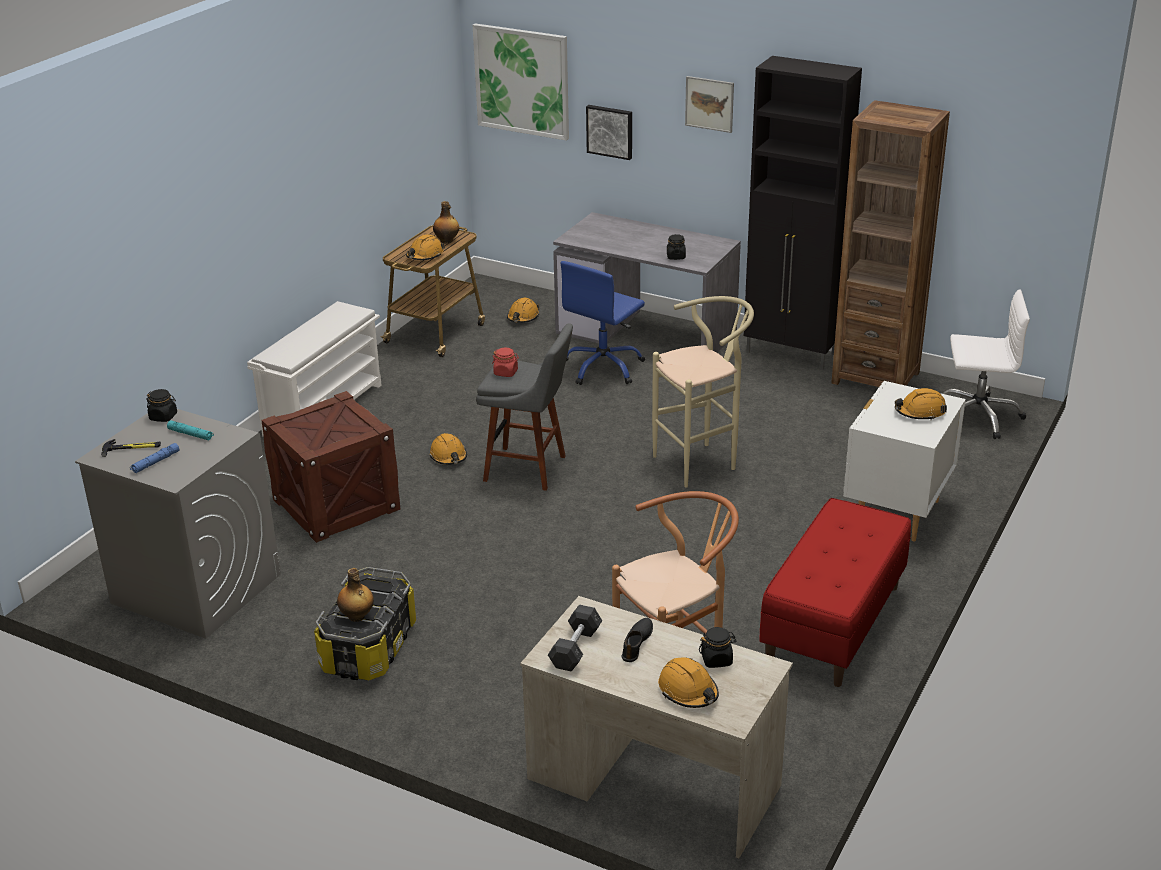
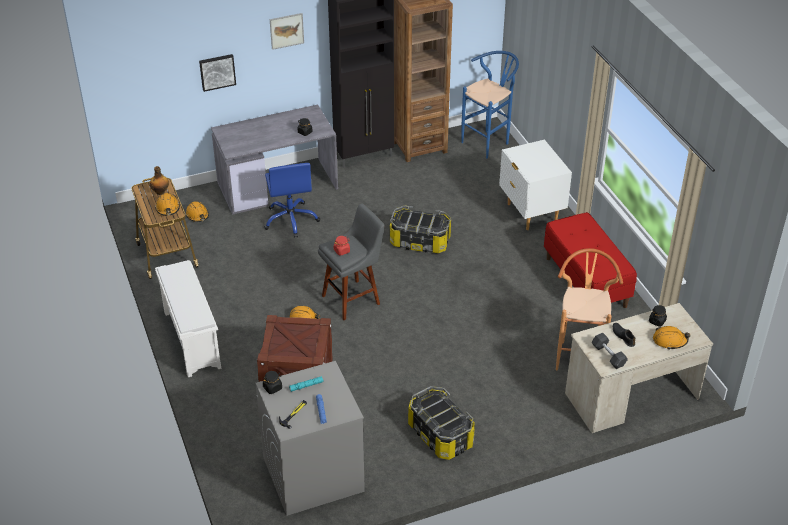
camera: 50 degrees left, 10 degrees up
(357, 617) = (449, 420): bottle -> none
(522, 81) = (144, 63): picture -> none
(702, 462) = (420, 241): beige stool -> storage box
(920, 412) = (540, 157): orange hard hat -> none
(977, 416) = (489, 142): white office chair -> blue stool

